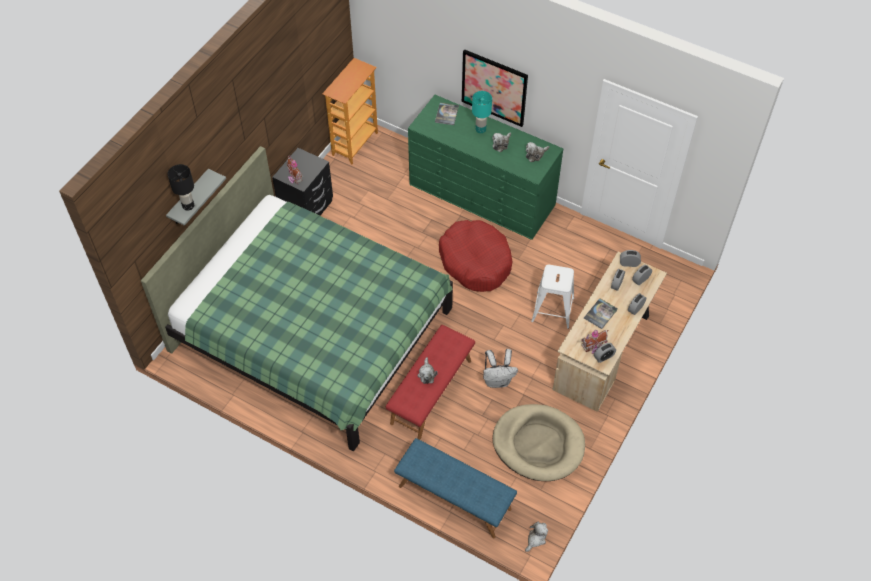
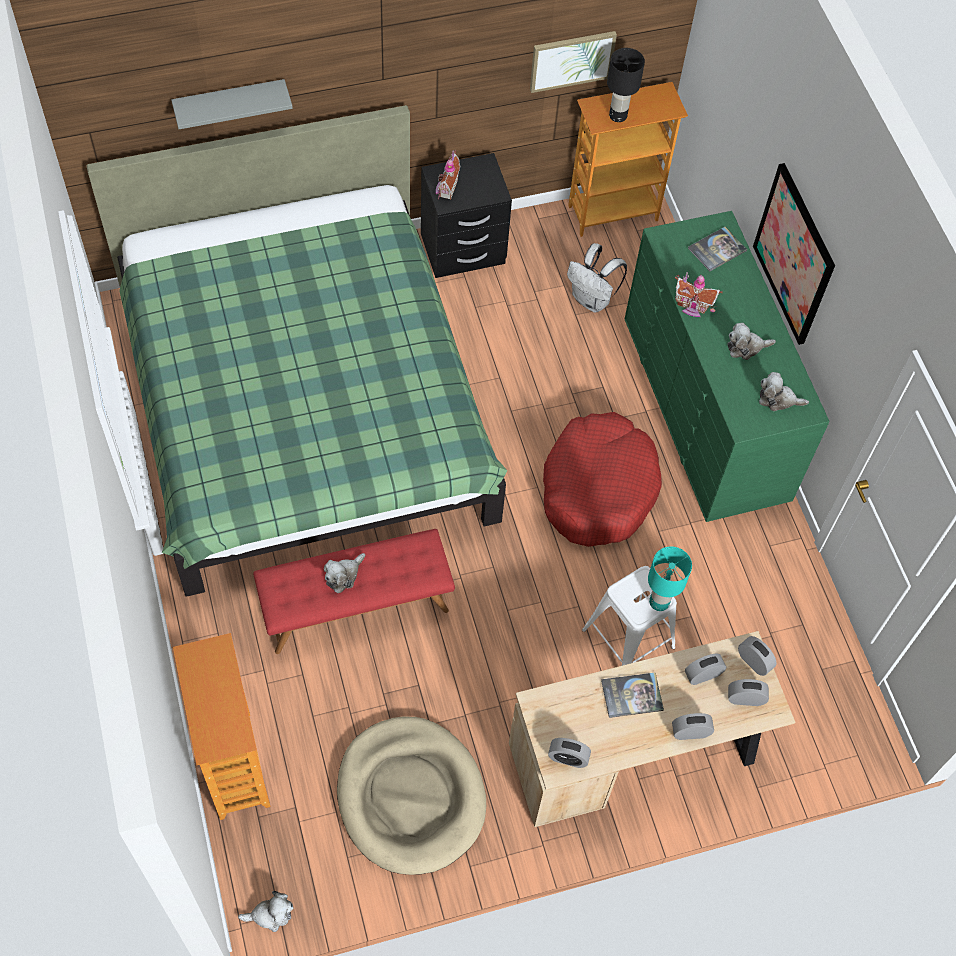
camera: 40 degrees right, 5 degrees up
(188, 206) = (208, 108): black table lamp -> black table lamp (618, 116)
(313, 74) = (571, 60): none -> picture
(454, 498) = (233, 765): blue bench -> bookcase
(480, 129) = (740, 305): turquoise table lamp -> turquoise table lamp (659, 601)
(498, 380) = (453, 667): white backpack -> white backpack (592, 300)
(593, 347) = (568, 732): toy house -> toy house (692, 307)

